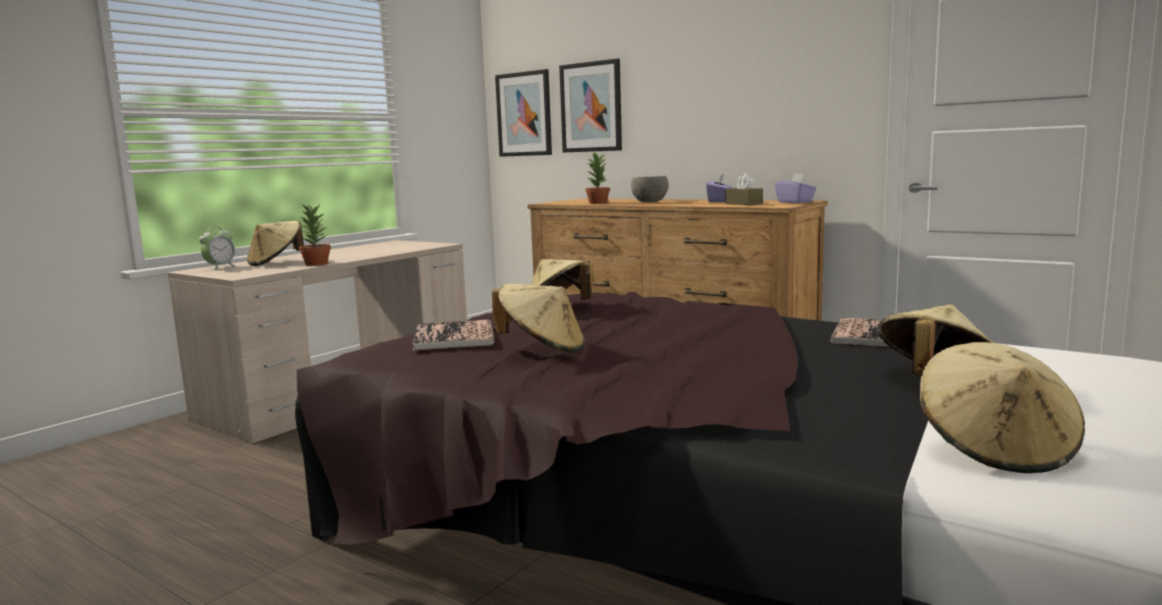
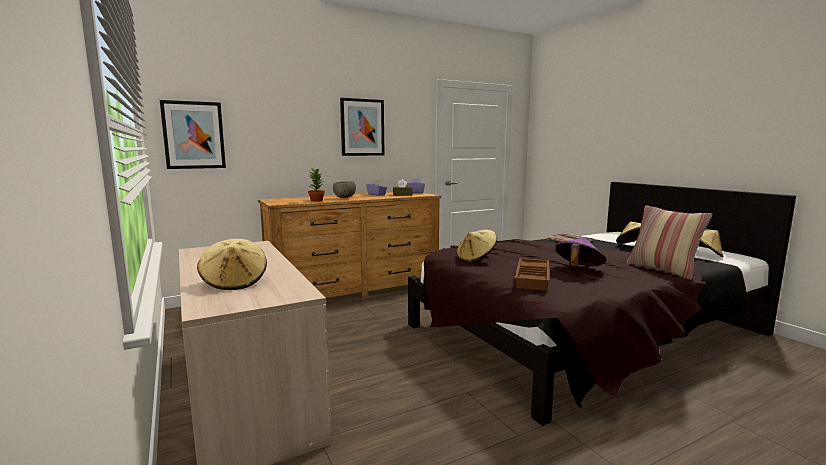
camera: 65 degrees left, 0 degrees up
(220, 267) = (213, 300): alarm clock -> none
(316, 264) = (284, 273): potted plant -> none
(454, 337) = (533, 278): book -> brown tray
(542, 349) = (578, 269): beige hat -> purple hat
(591, 107) = (263, 134): picture -> picture (362, 127)
(642, 401) = (663, 270): none -> pillow

